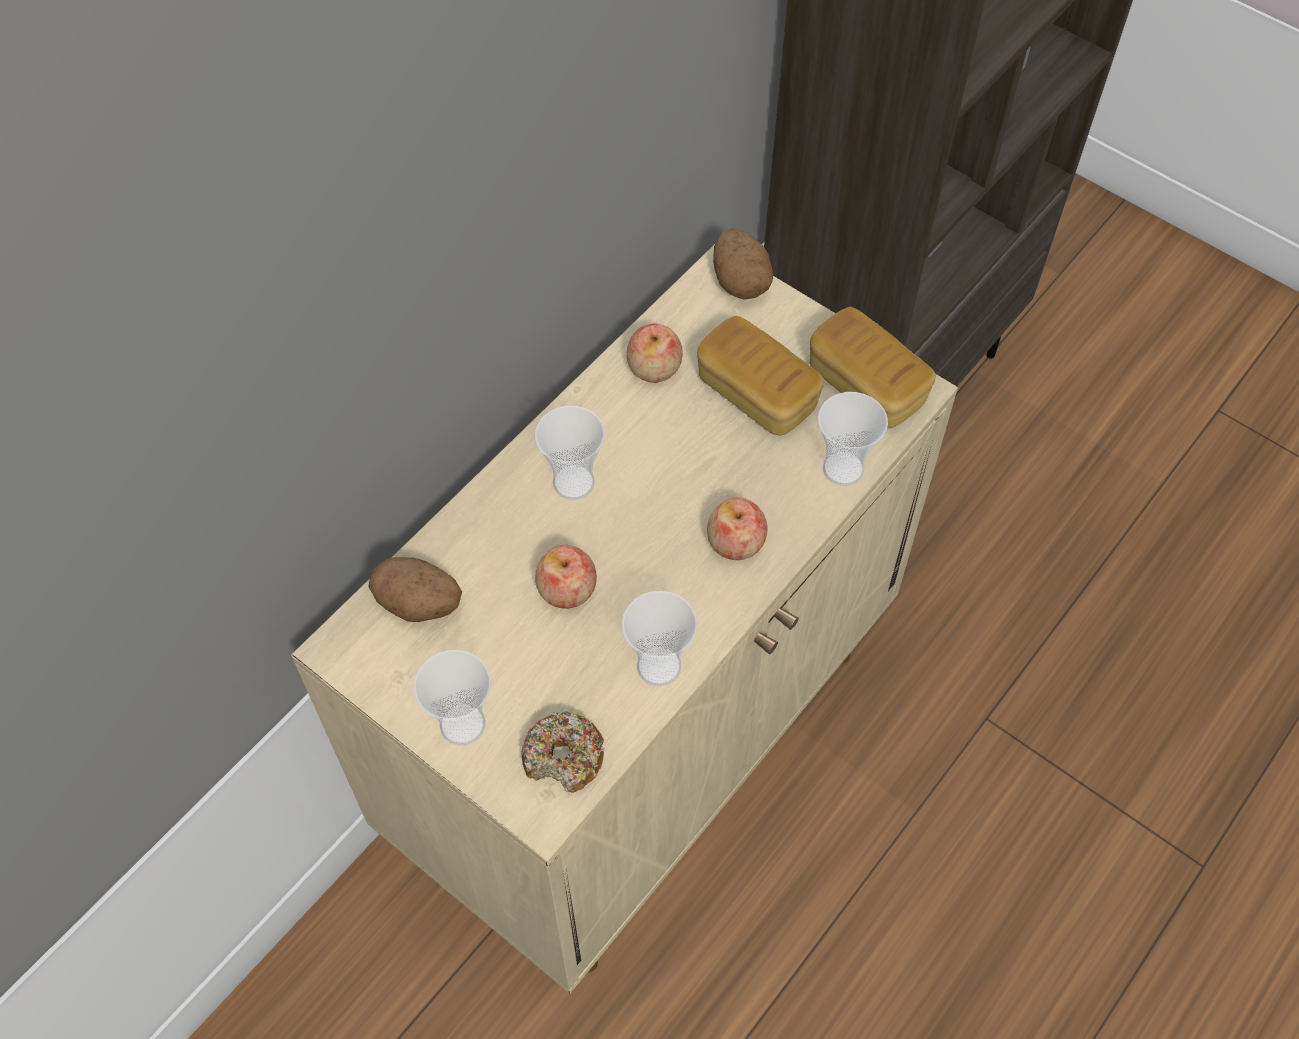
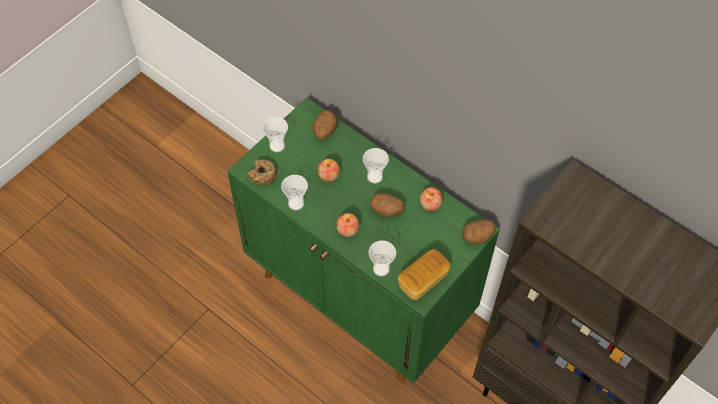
camera: 90 degrees right, 0 degrees up
(646, 739) = (361, 296): beige cabinet -> green cabinet
(675, 456) = (387, 210): none -> potato
(756, 394) = (418, 240): bread -> none

